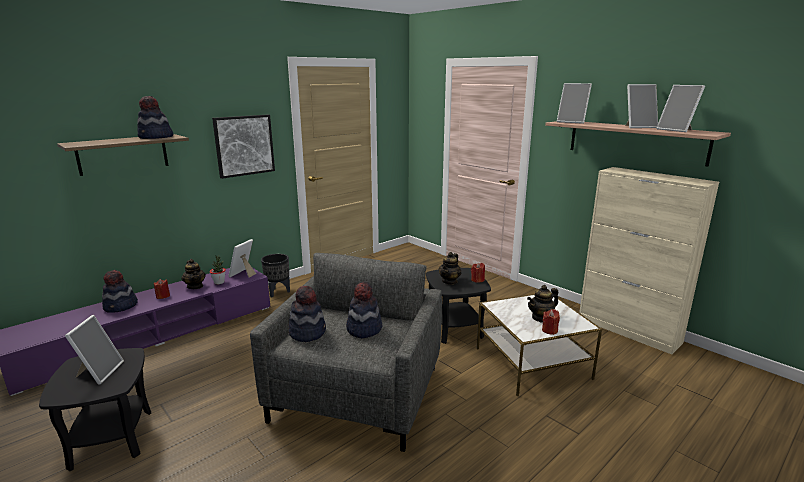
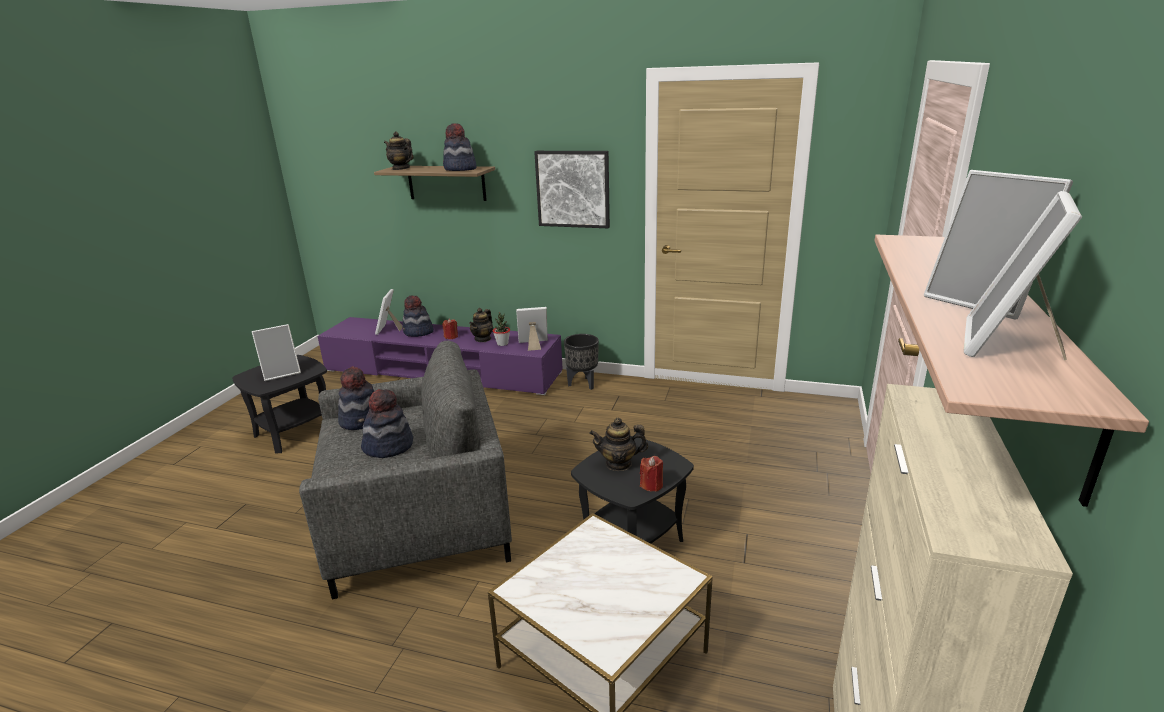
camera: 60 degrees right, 5 degrees up
(541, 318) = (591, 591): teapot -> teapot (401, 168)
(549, 330) = (551, 612): red candle -> none
(572, 122) = (937, 246): picture frame -> picture frame (389, 329)

